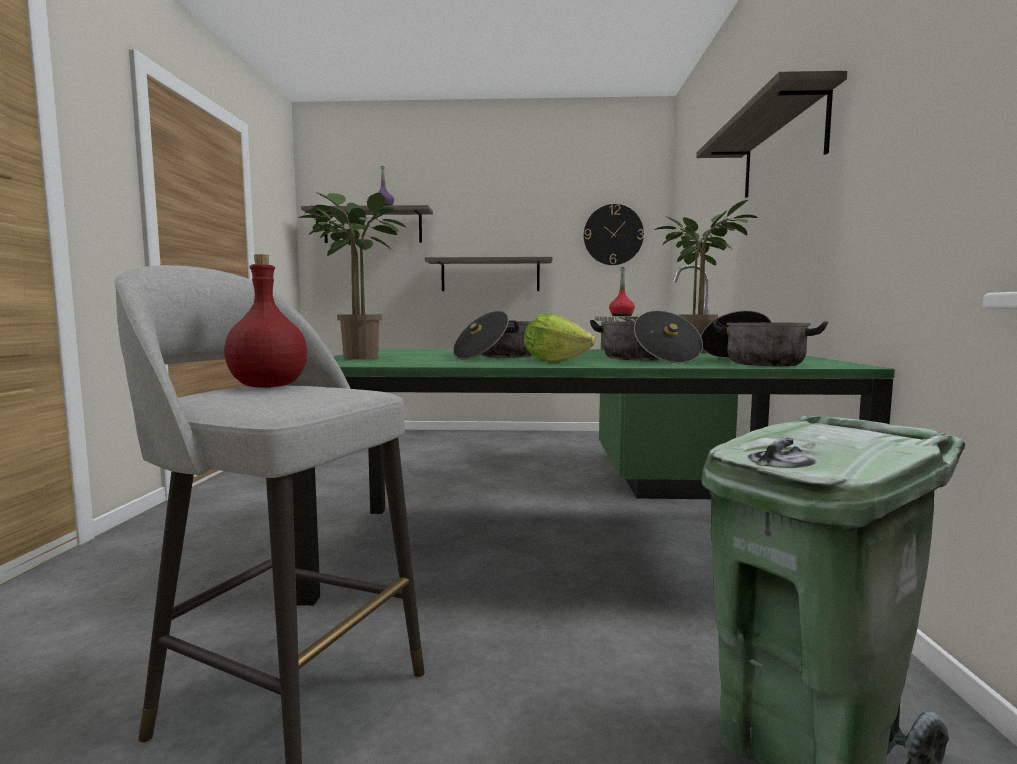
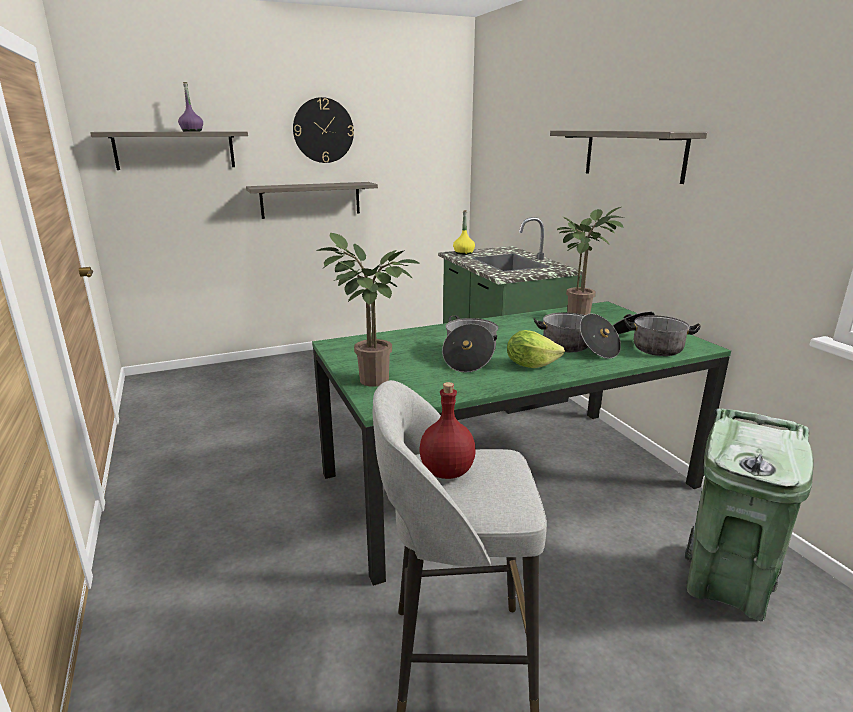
camera: 25 degrees left, 15 degrees up
(613, 235) = (423, 156): wall clock -> wall clock (323, 130)
(621, 316) = (463, 253): red bottle -> yellow bottle

